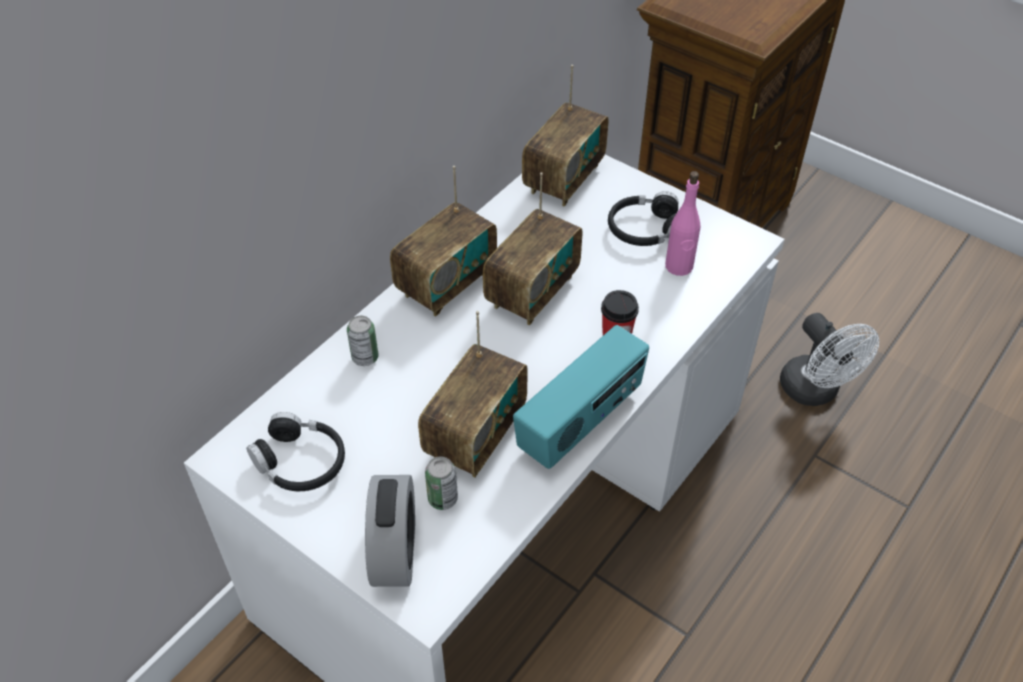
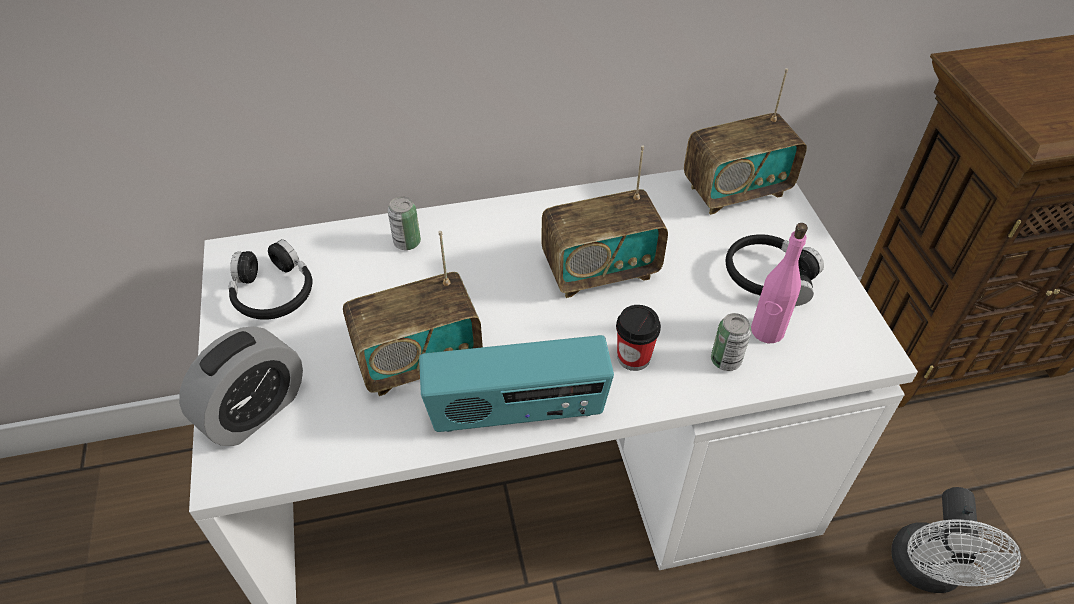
camera: 40 degrees right, 0 degrees up
(442, 499) = (335, 395): can -> can (725, 360)
(446, 283) = (534, 222): radio -> none

